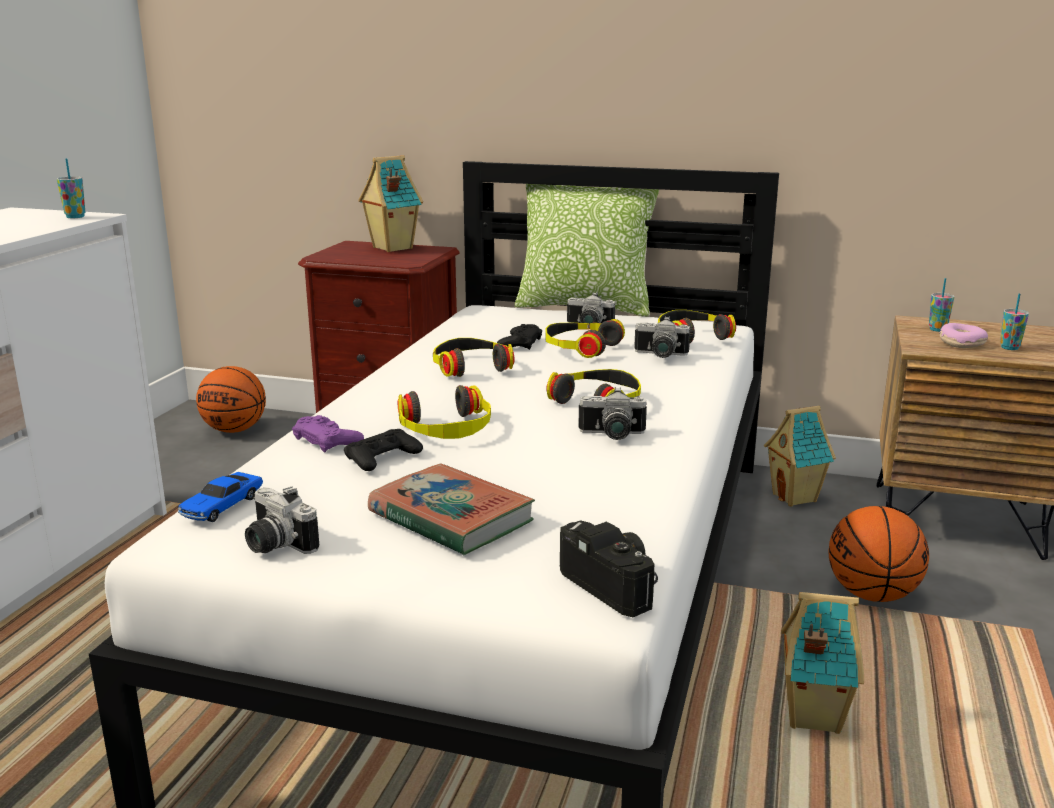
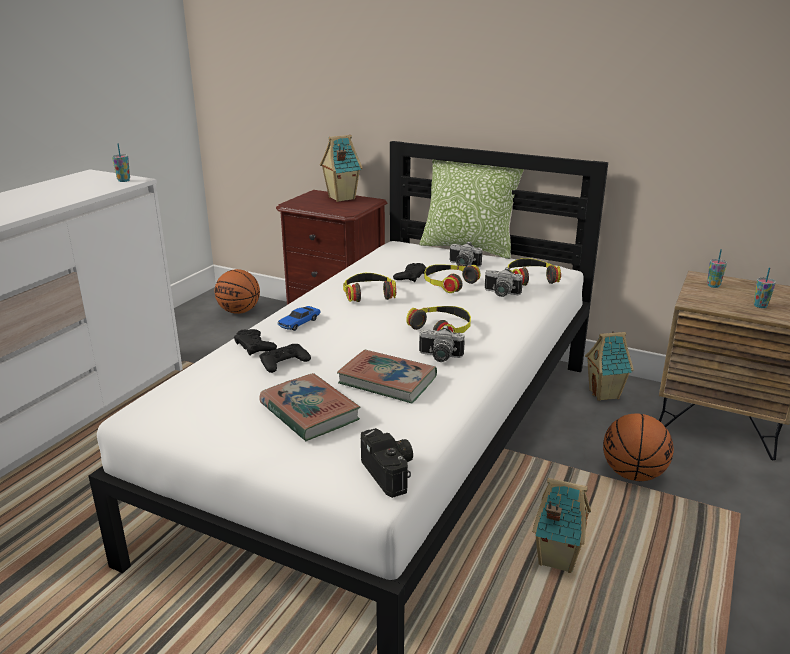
camera: 10 degrees right, 5 degrees up
(222, 506) = (174, 391): toy car -> toy car (299, 323)
(274, 545) = (196, 422): camera -> none
(327, 440) = (255, 346): purple game controller -> black game controller
(446, 429) = (333, 343): headphones -> none
(550, 469) = (387, 381): none -> book
(961, 343) = (725, 299): donut -> none

